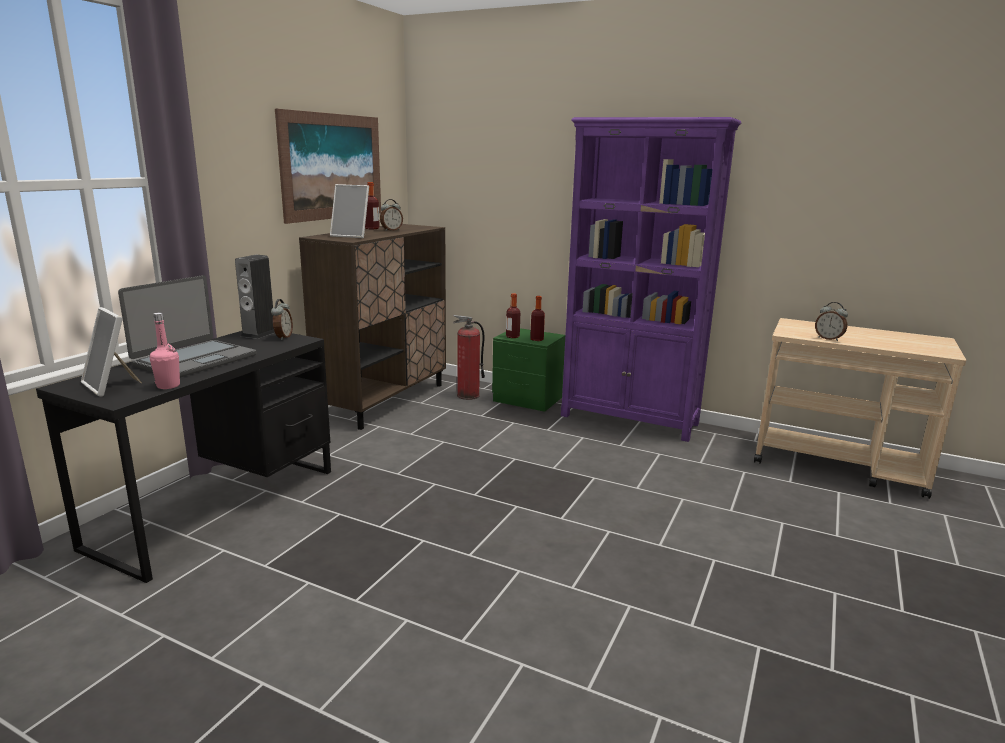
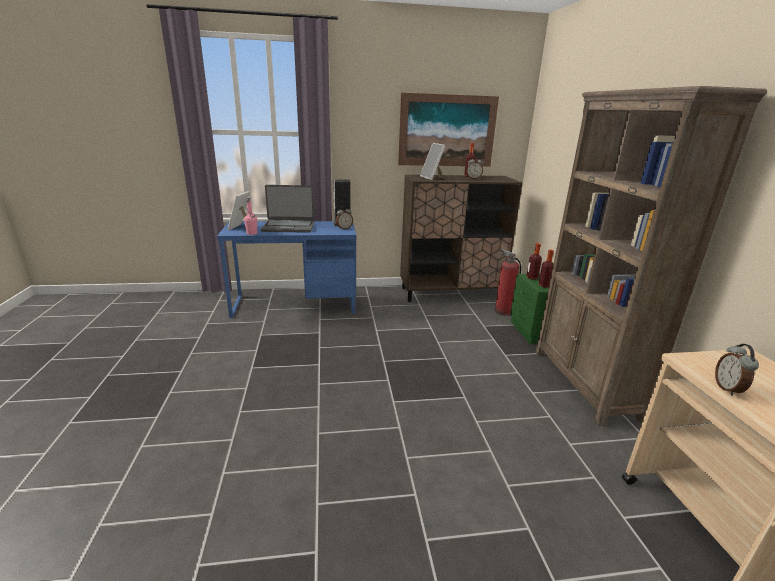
camera: 55 degrees right, 5 degrees up
(218, 506) = (295, 305): black desk -> blue desk
(630, 420) = (584, 383): purple bookcase -> brown bookcase

